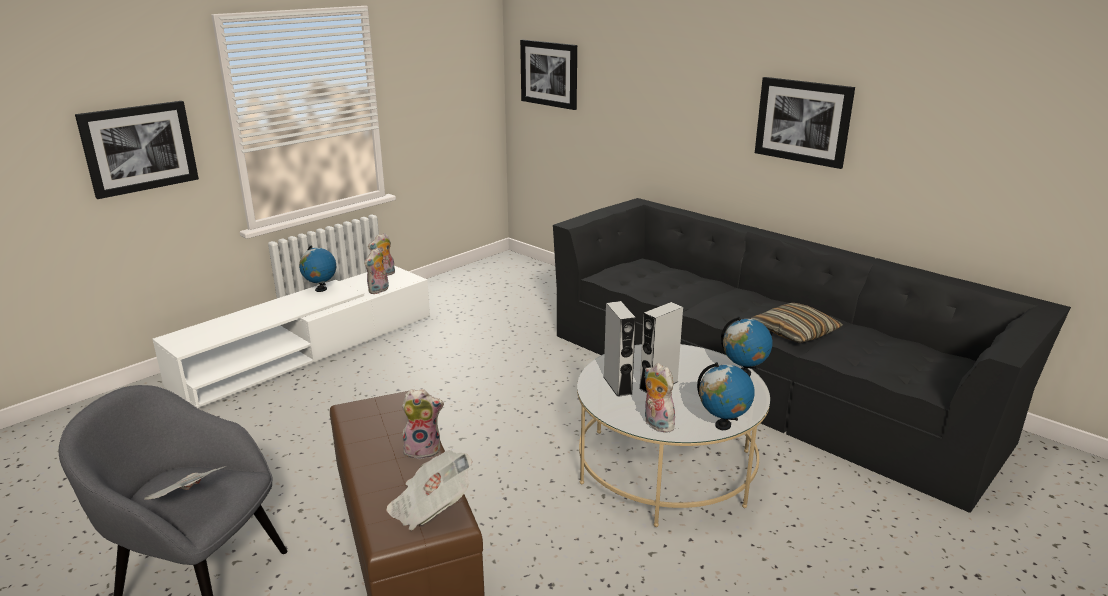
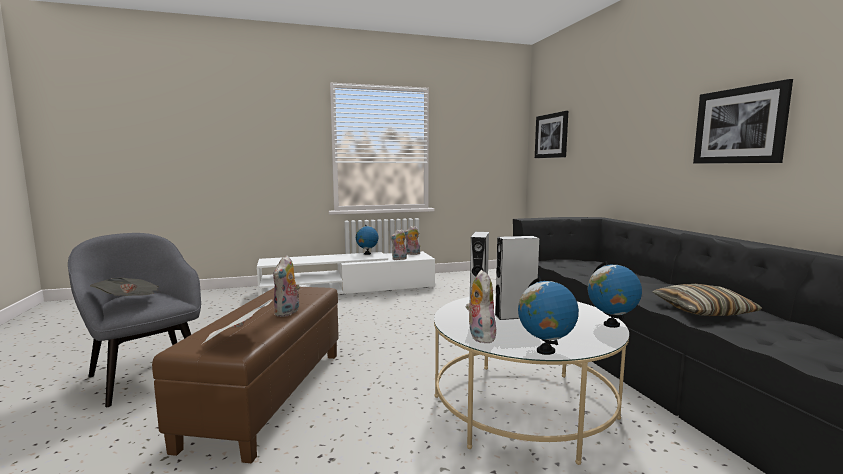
camera: 30 degrees right, 15 degrees down
(139, 148) = (277, 150): picture -> none
(423, 449) = (288, 313): plush toy -> plush toy turned 75 degrees clockwise

